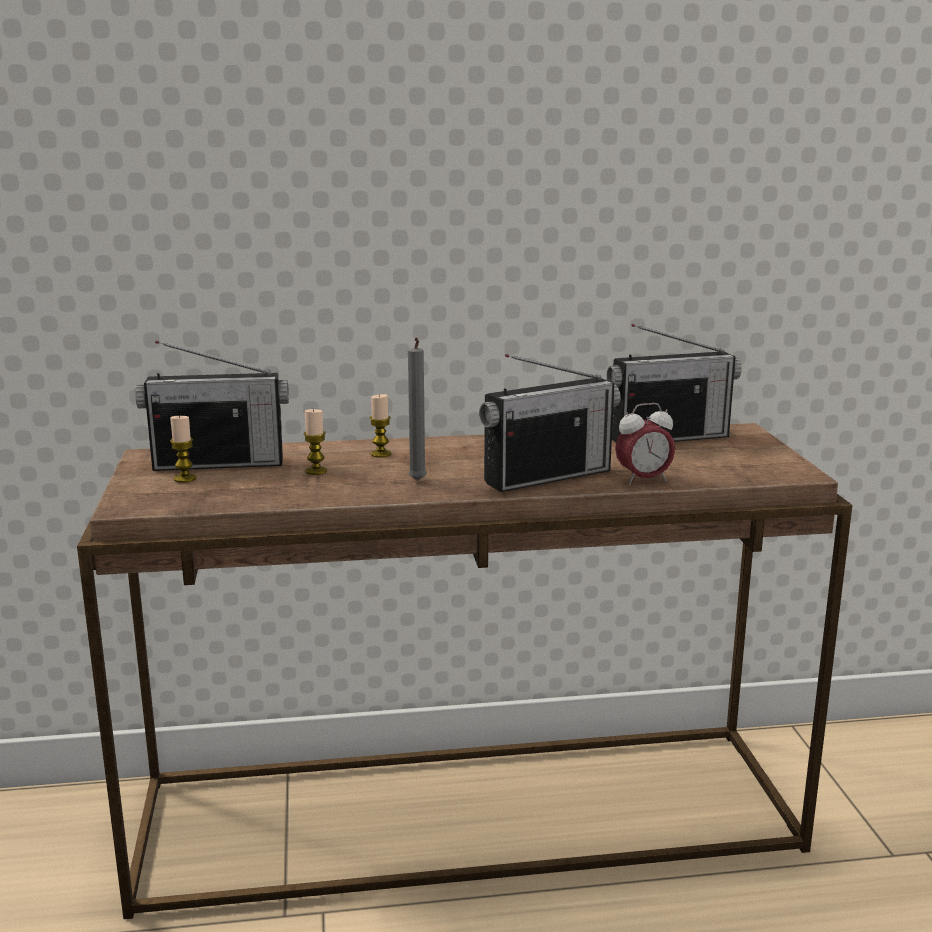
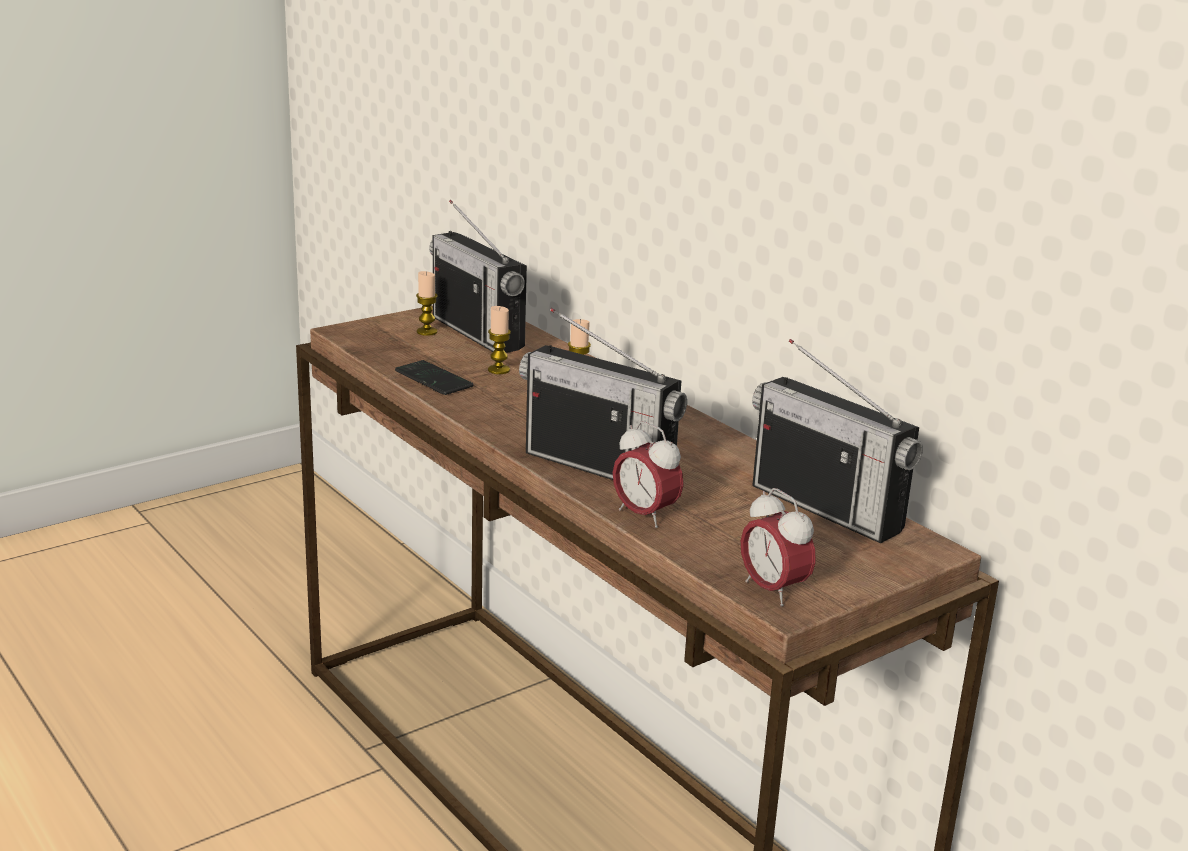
camera: 60 degrees right, 5 degrees up
(305, 495) = (433, 380): none -> phone
(417, 482) = (515, 413): grey candle -> none
(777, 472) = (772, 590): none -> alarm clock

